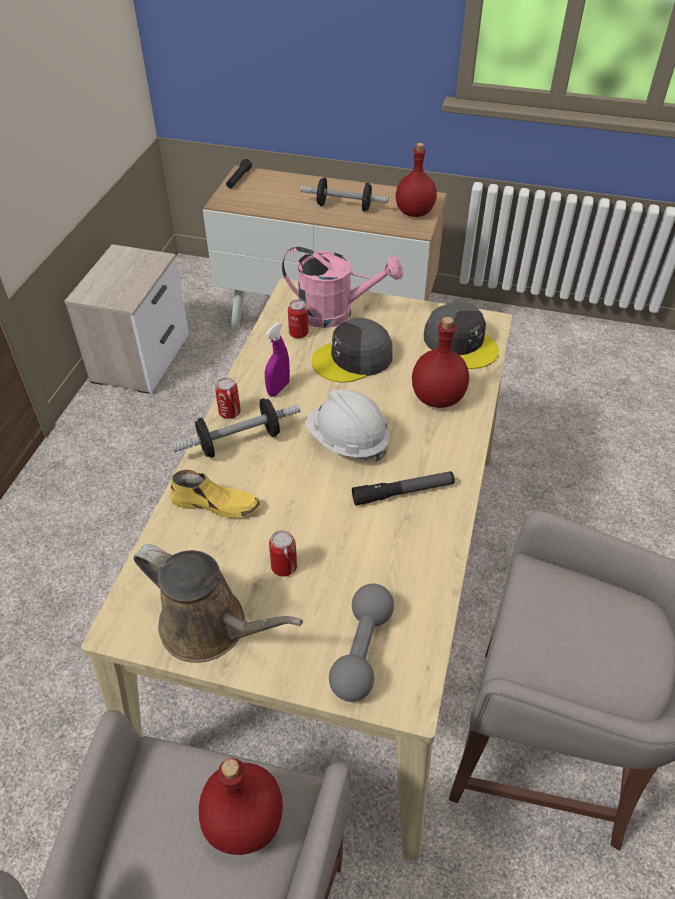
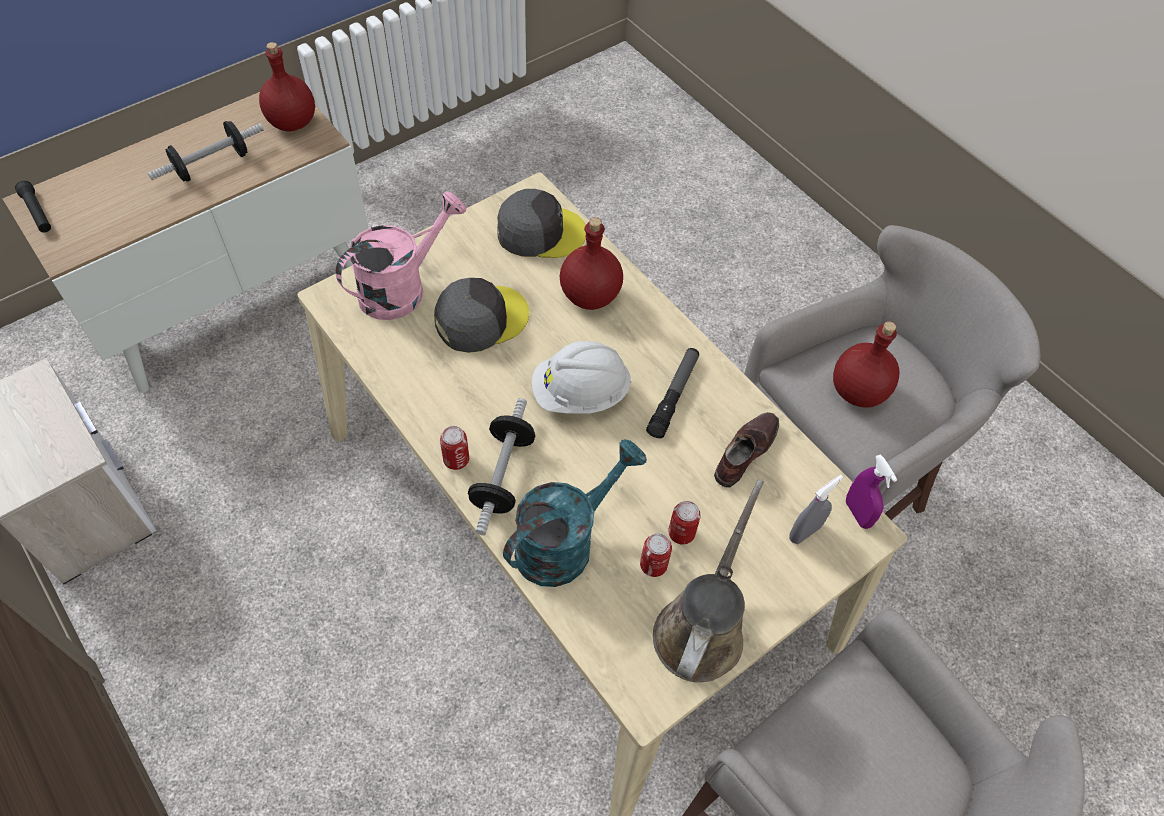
camera: 55 degrees left, 10 degrees up
(210, 628) = (701, 628): brown watering can -> brown watering can turned 45 degrees counterclockwise
(216, 503) = (565, 541): yellow shoe -> turquoise watering can
(243, 822) = (866, 716): red bottle -> red bottle (858, 392)
(278, 388) = (462, 401): purple spray bottle -> purple spray bottle (857, 513)
(298, 333) = (400, 335): can -> can (653, 565)
(353, 359) = (480, 319): grey cap -> grey cap turned 135 degrees counterclockwise
(362, 650) = (804, 532): grey dumbbell -> grey spray bottle
(399, 565) = (744, 452): none -> brown shoe

